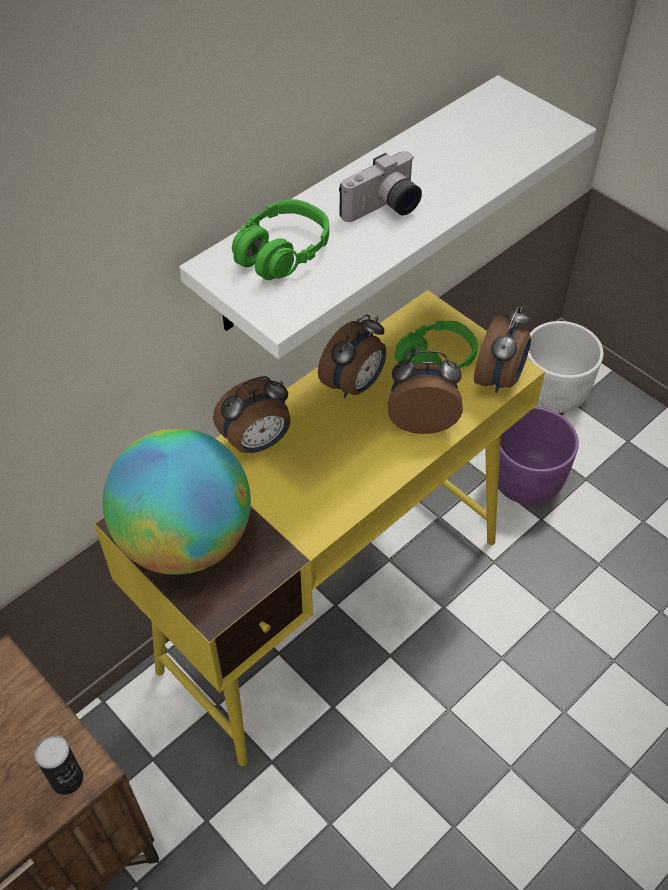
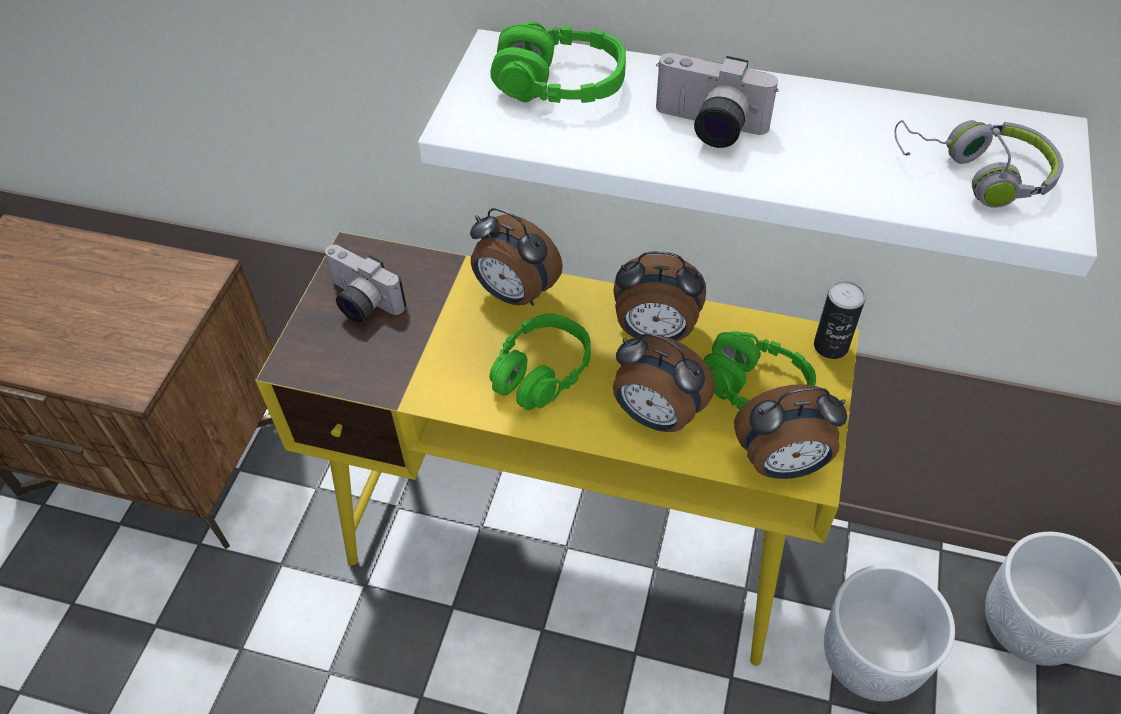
camera: 60 degrees right, 0 degrees up
(67, 779) = (120, 376): can -> can (830, 346)
(185, 540) = (360, 302): globe -> camera
(340, 461) = (541, 372): none -> green headphones
(422, 419) = (656, 416): alarm clock -> alarm clock turned 150 degrees clockwise
(509, 133) = (976, 174): none -> grey headphones
(526, 481) = (870, 658): purple planter -> white planter

